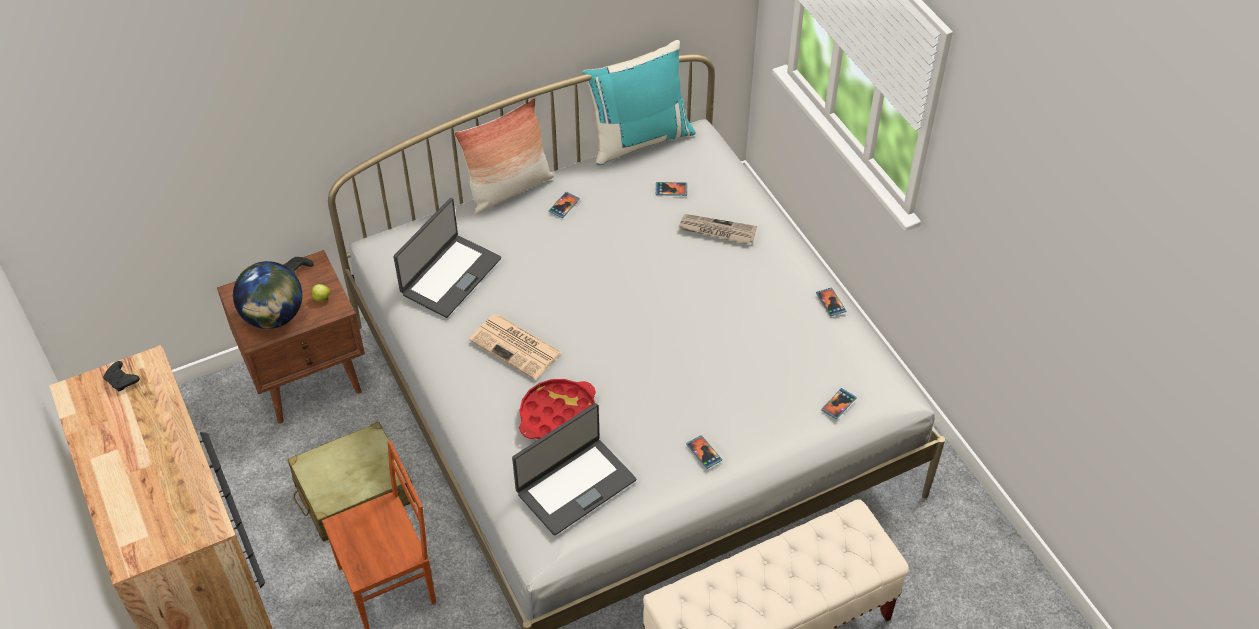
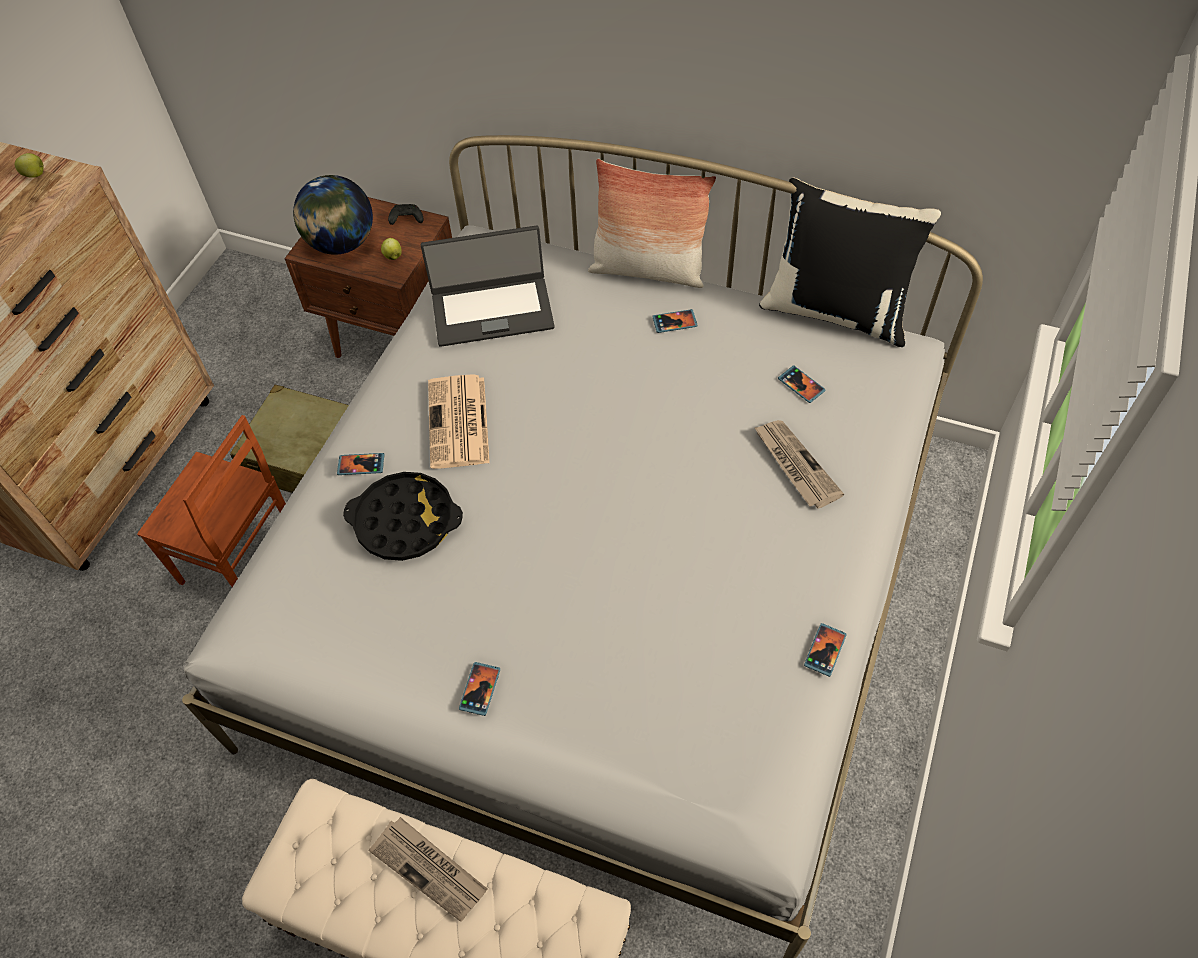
camera: 50 degrees right, 5 degrees up
(122, 380) = (36, 175): black game controller -> apple
(558, 416) = (405, 521): red tray -> black tray
(575, 485) = (329, 604): laptop -> none
(639, 139) = (836, 311): turquoise pillow -> black pillow
(759, 568) = (430, 869): none -> newspaper
(838, 404) = (684, 776): phone -> phone (361, 465)

